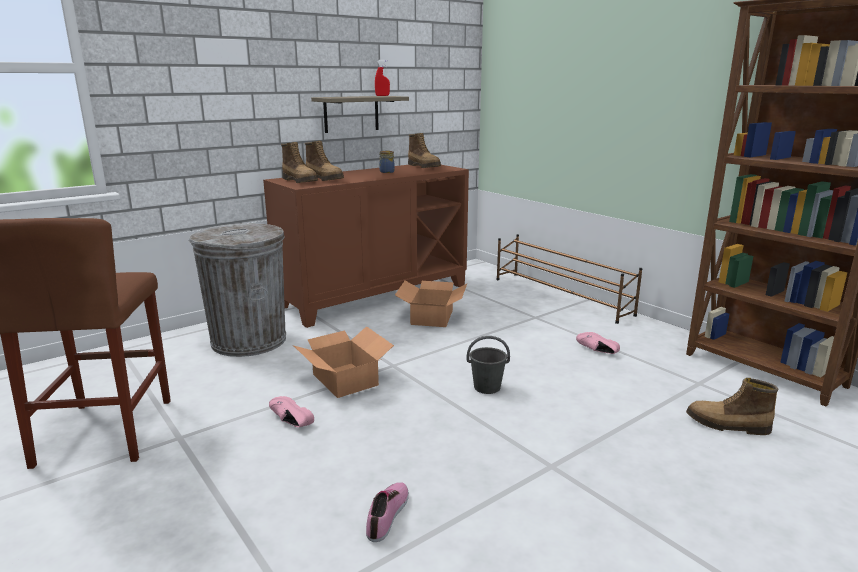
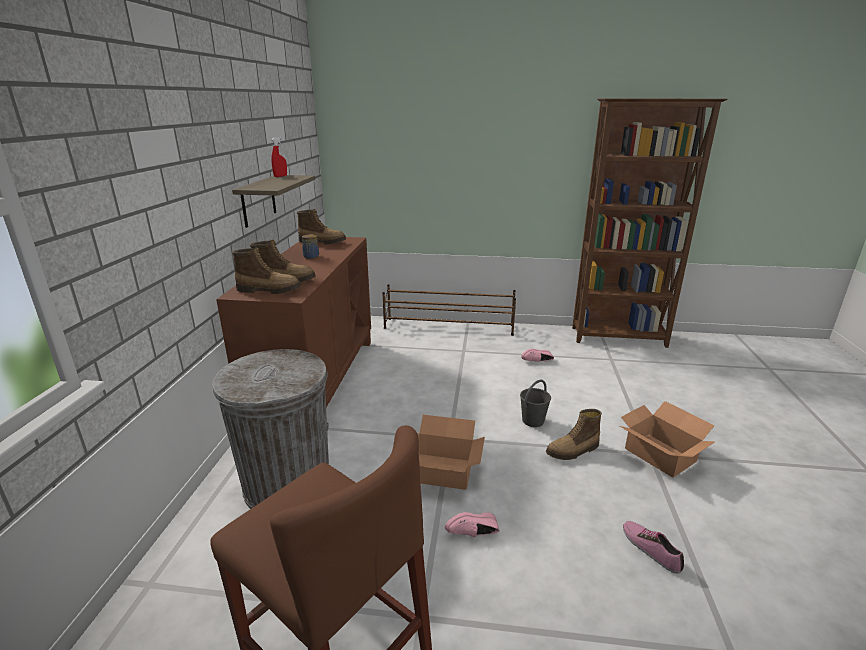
camera: 45 degrees left, 5 degrees up
(432, 317) = (399, 381): cardboard box -> cardboard box (660, 454)
(727, 425) = (660, 380): boot -> boot (573, 451)

